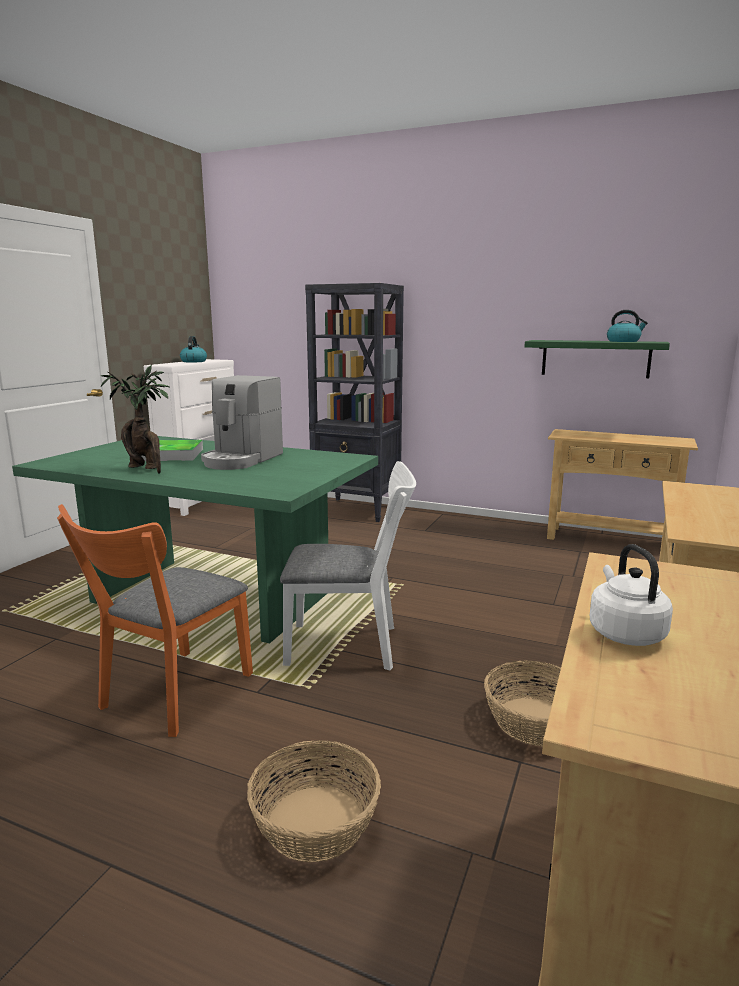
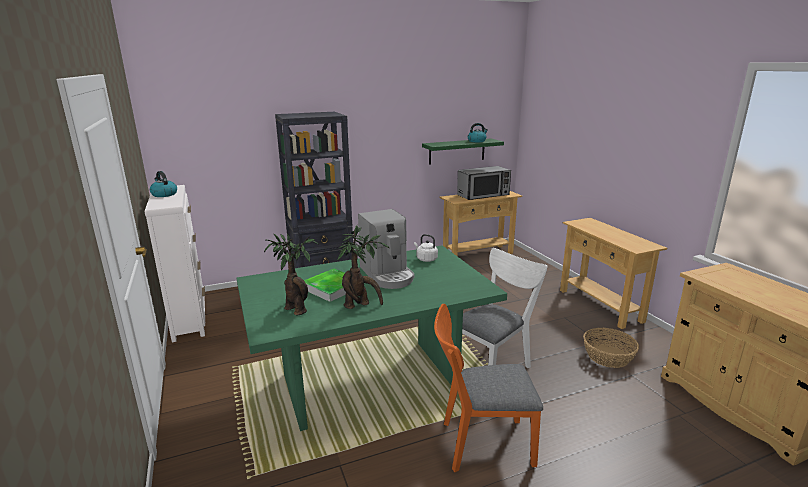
camera: 45 degrees left, 5 degrees up
(104, 458) = (295, 309): none -> potted plant
(170, 696) = (479, 444): orange chair -> orange chair turned 105 degrees clockwise
(316, 822) = (633, 444): basket -> none
(624, 632) = (765, 300): white kettle -> white kettle (425, 259)
(626, 437) = (483, 195): none -> microwave

